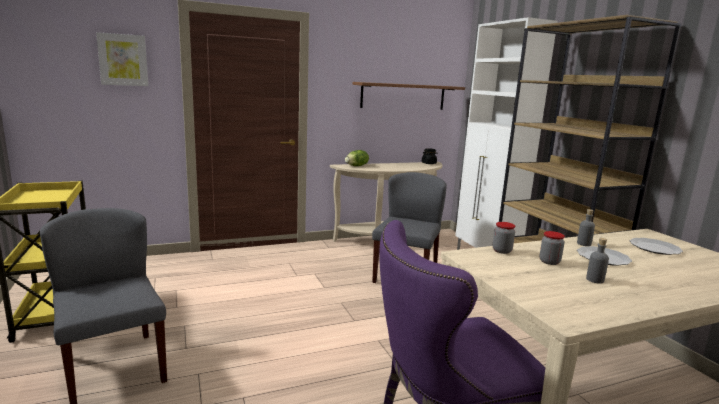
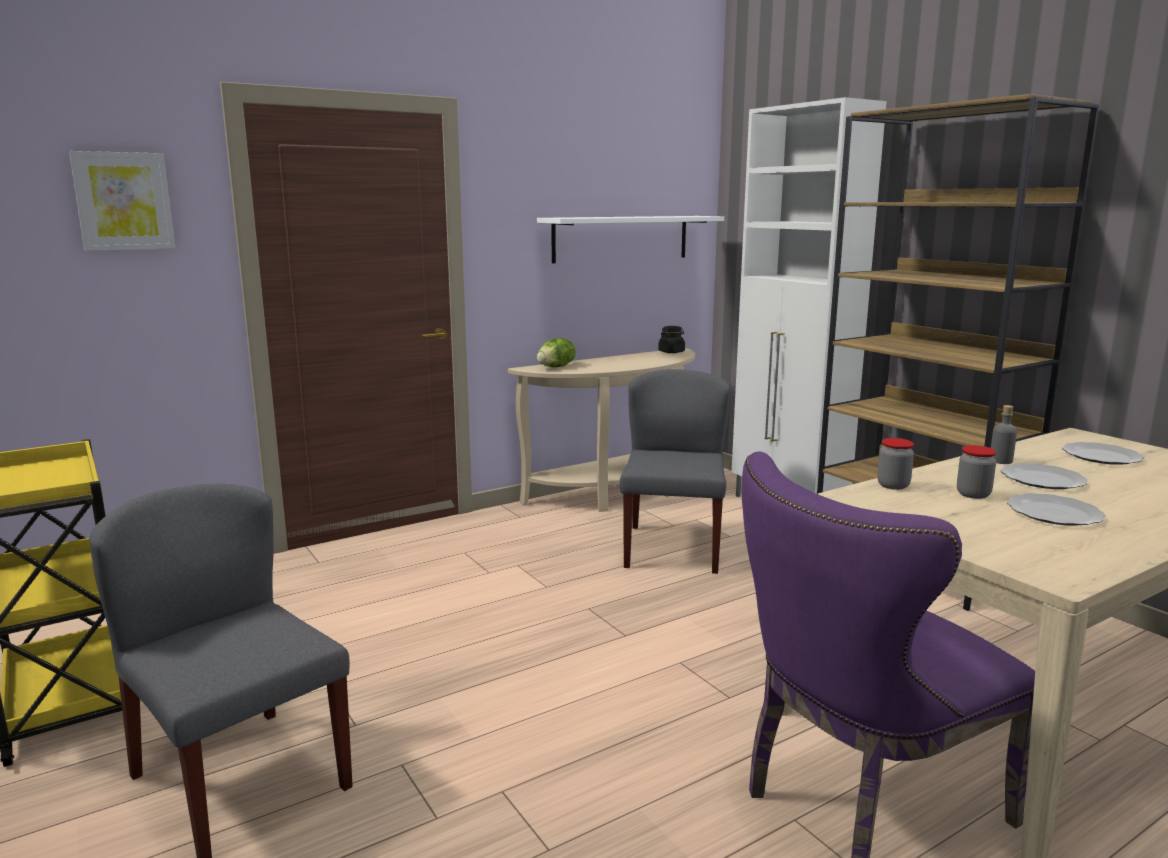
camera: 10 degrees left, 0 degrees up
(403, 96) = (621, 238): brown shelf -> white shelf
(595, 280) = (1055, 514): grey bottle -> plate

